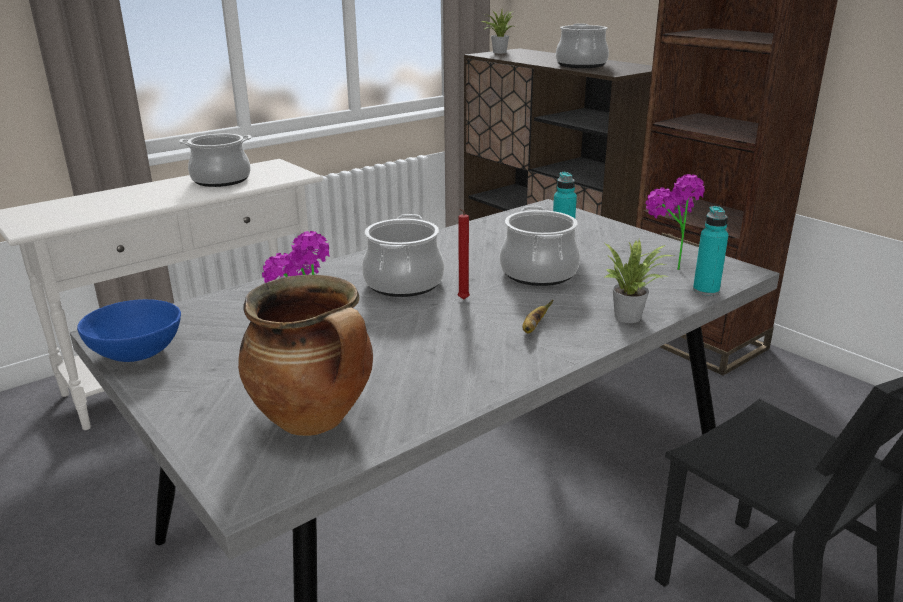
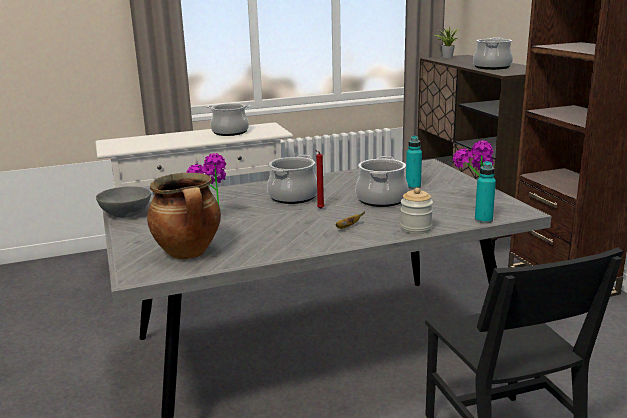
camera: 20 degrees right, 5 degrees down
(137, 353) = (126, 214): blue bowl -> grey bowl
(631, 317) = (415, 228): potted plant -> jar

